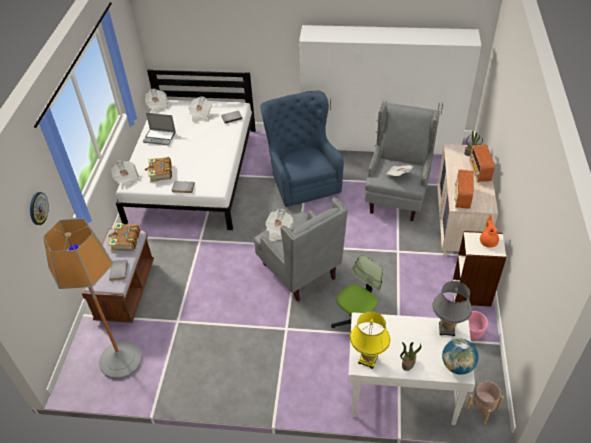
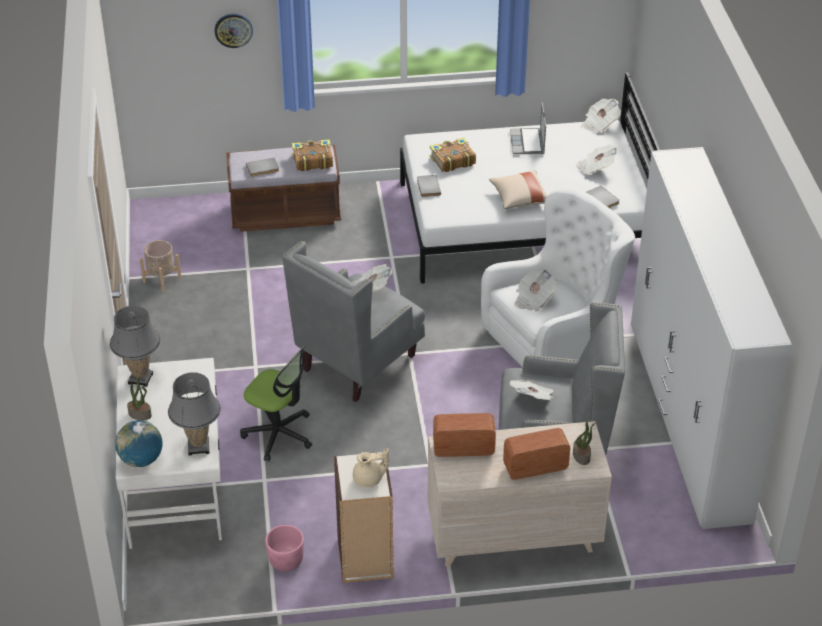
camera: 75 degrees right, 5 degrees down
(121, 360) = (182, 237): floor lamp -> none
(127, 179) = (429, 136): newspaper -> newspaper (533, 299)
(214, 150) = (519, 198): none -> beige pillow
(302, 179) = (555, 336): blue armchair -> white armchair
(368, 359) = (141, 378): yellow table lamp -> grey table lamp
(482, 408) = (158, 576): beige planter -> beige planter (162, 280)
(488, 241) = (369, 479): orange teapot -> beige teapot

